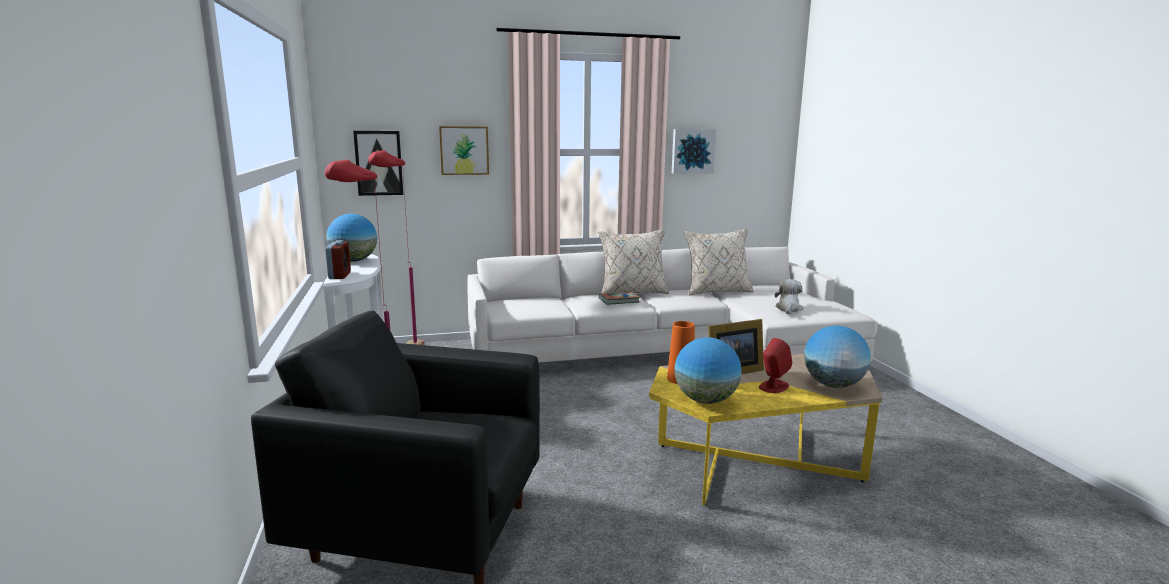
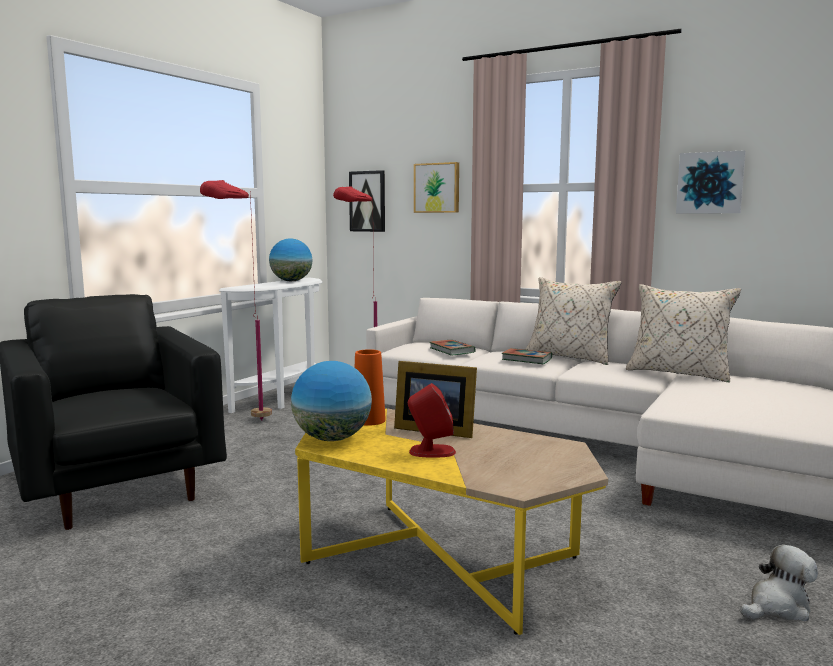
camera: 45 degrees right, 5 degrees down
(339, 275) = (246, 286): alarm clock -> none
(549, 304) = (452, 350): none -> book
(788, 309) = (721, 405): plush toy -> plush toy (777, 607)
(833, 385) = (504, 472): globe -> none

